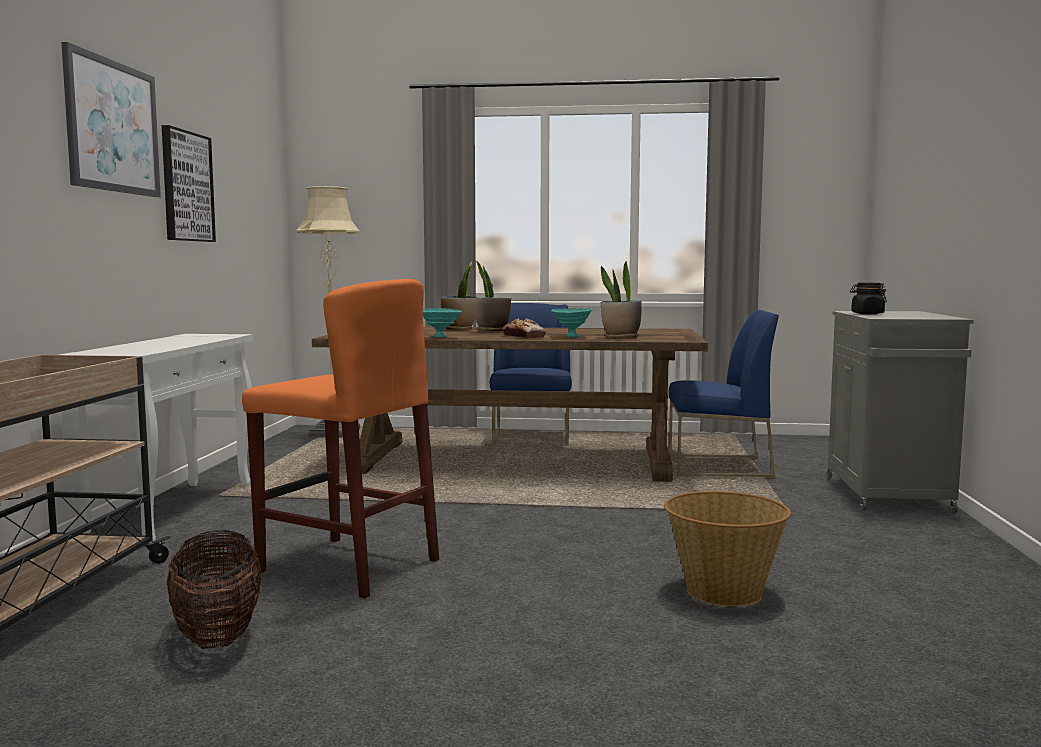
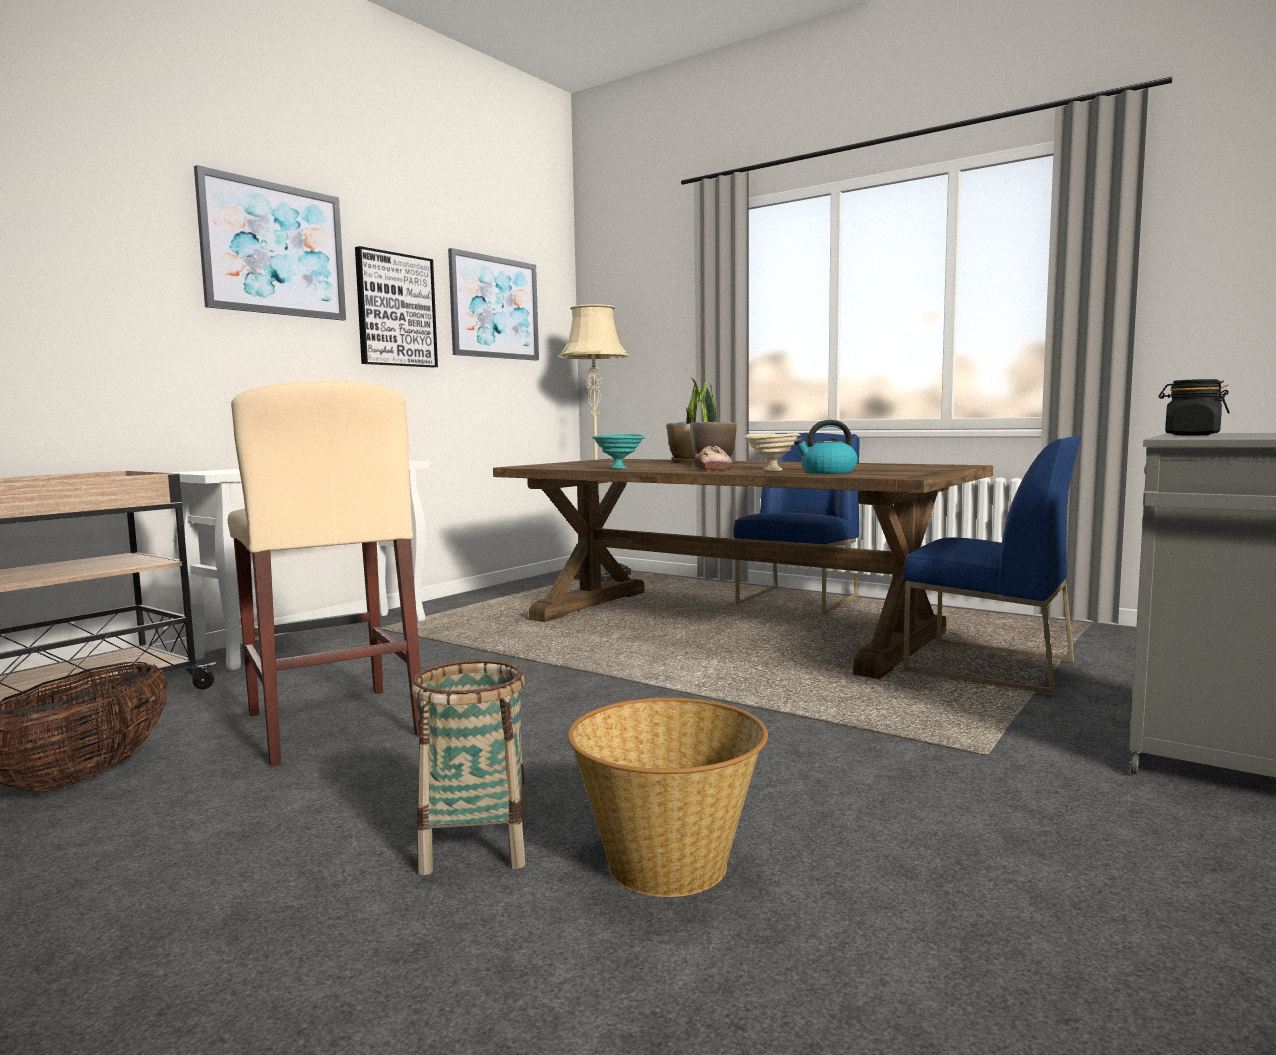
camera: 30 degrees right, 0 degrees up
(243, 184) = (494, 308): none -> picture
(348, 566) = (333, 724): orange stool -> beige stool
(572, 336) = (771, 470): turquoise bowl -> beige bowl
(606, 607) = (476, 846): none -> basket
(621, 337) = (827, 472): potted plant -> kettle

